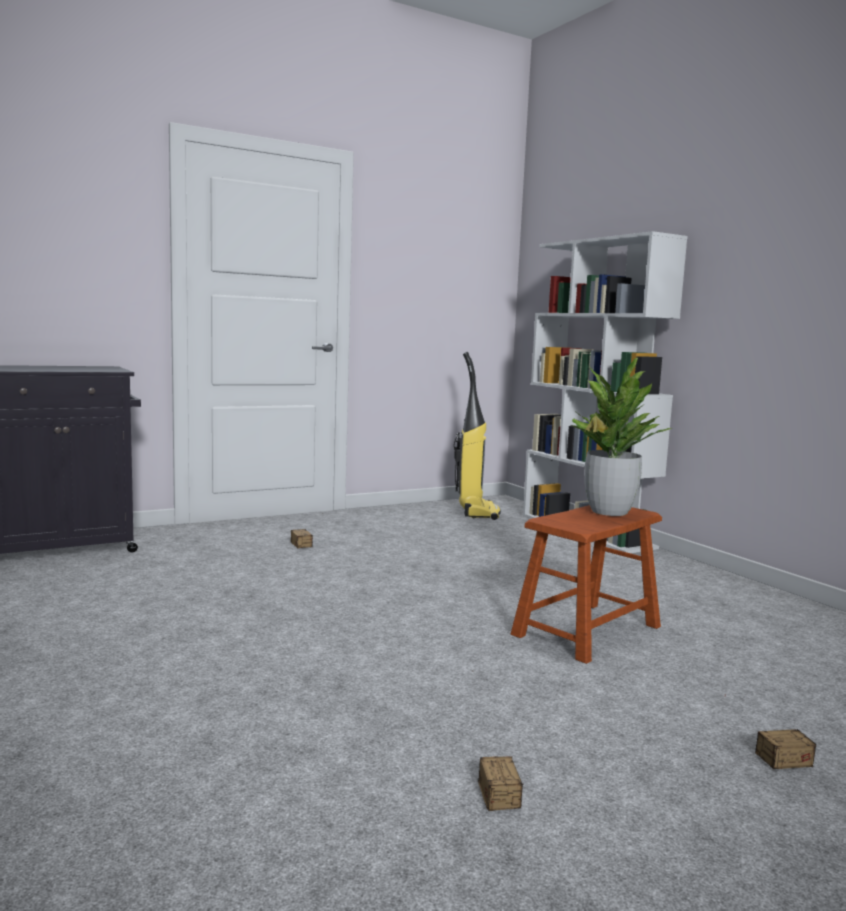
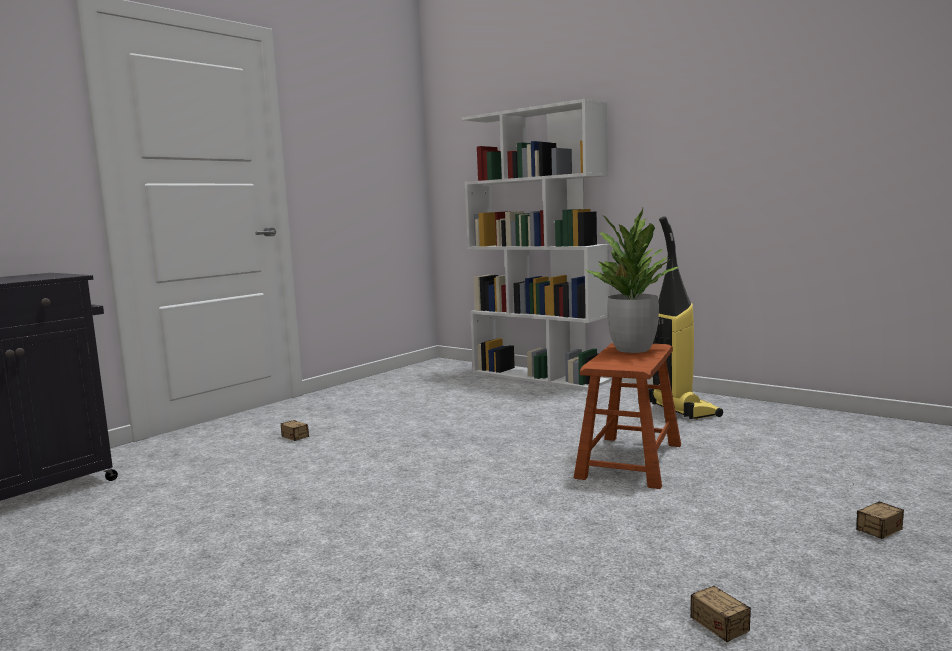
camera: 20 degrees left, 0 degrees up
(477, 512) = (430, 376): vacuum cleaner -> vacuum cleaner (681, 410)

